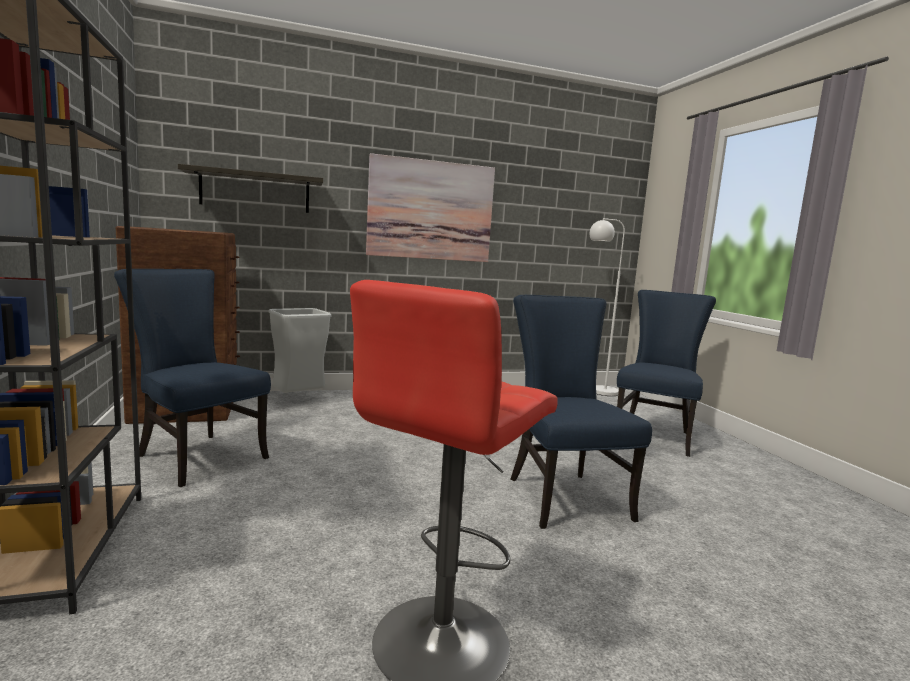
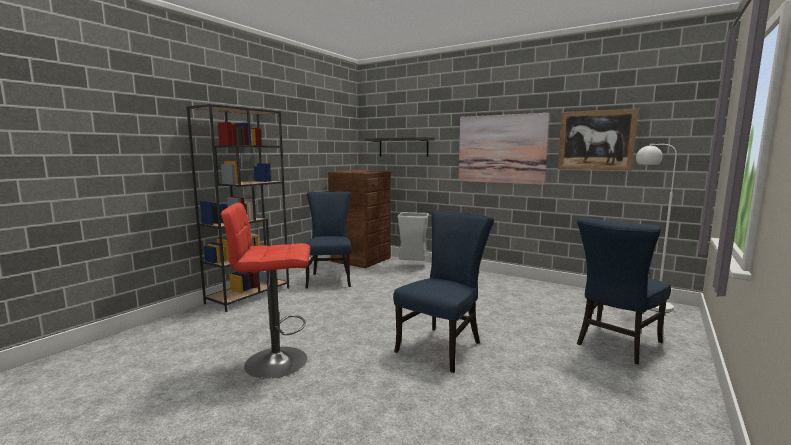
camera: 50 degrees right, 0 degrees up
(542, 209) = (595, 140): none -> picture
(654, 435) = (615, 344): blue chair -> blue chair turned 150 degrees clockwise

